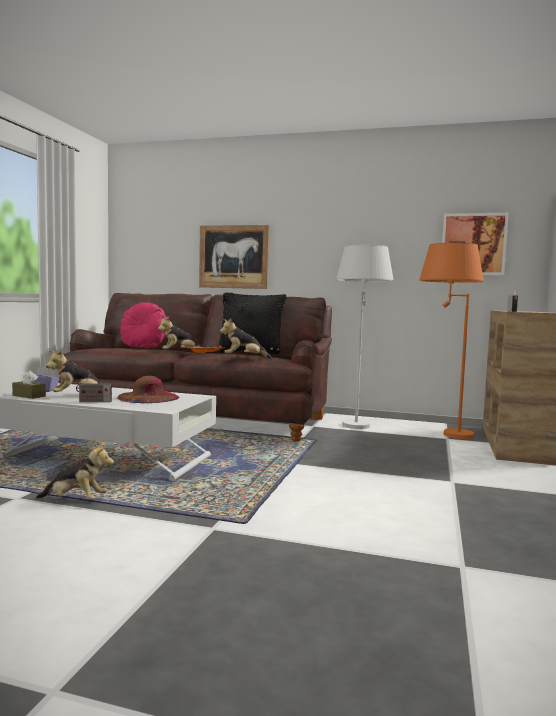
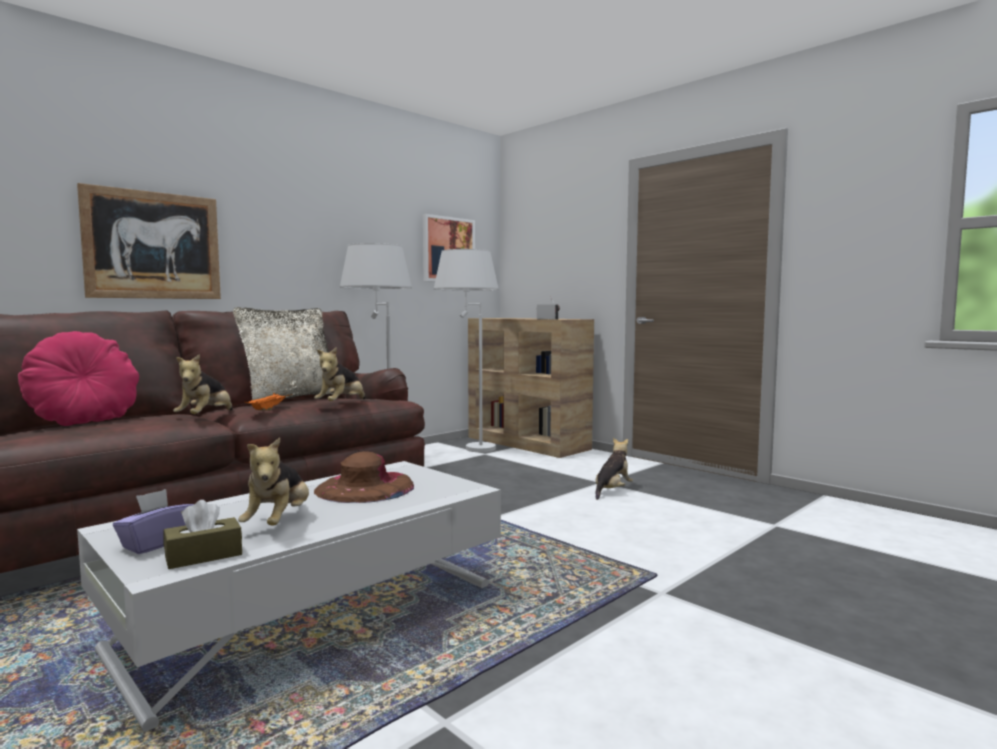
camera: 60 degrees left, 0 degrees up
(76, 501) = (506, 666): plush toy -> plush toy (612, 491)
(93, 401) = (350, 517): radio -> none
(251, 354) = (292, 399): black pillow -> beige pillow
(441, 433) = (467, 451): orange floor lamp -> white floor lamp

